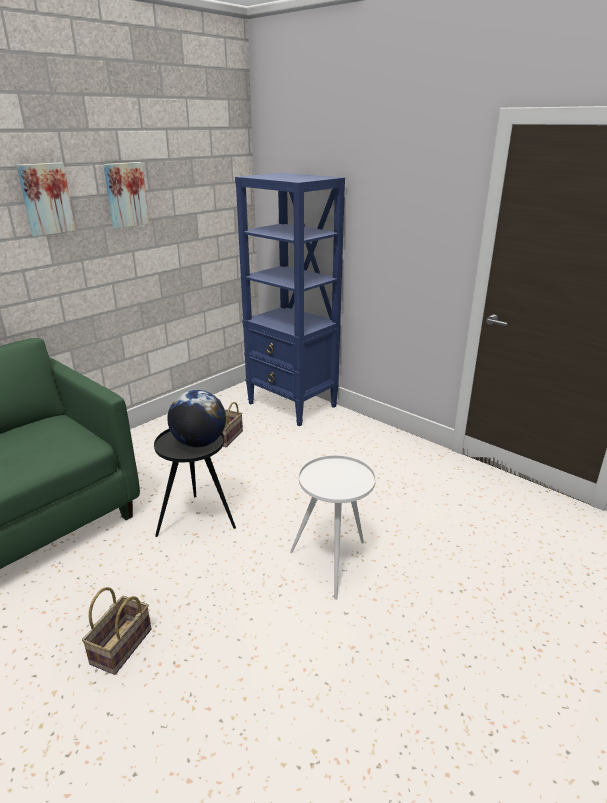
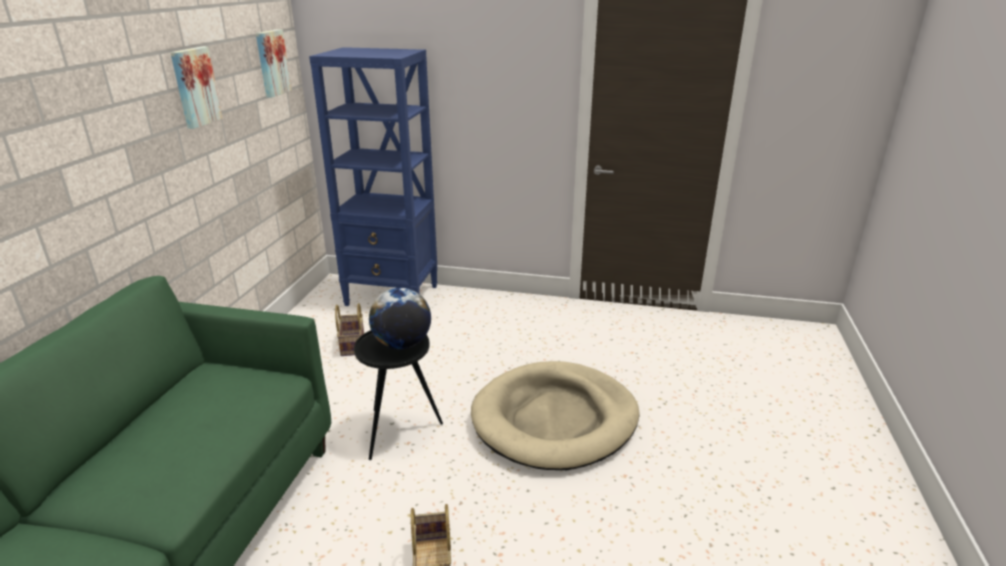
camera: 30 degrees left, 0 degrees up
(46, 199) = (120, 101): picture -> picture (271, 63)
(334, 562) = (555, 419): white side table -> beige dog bed

